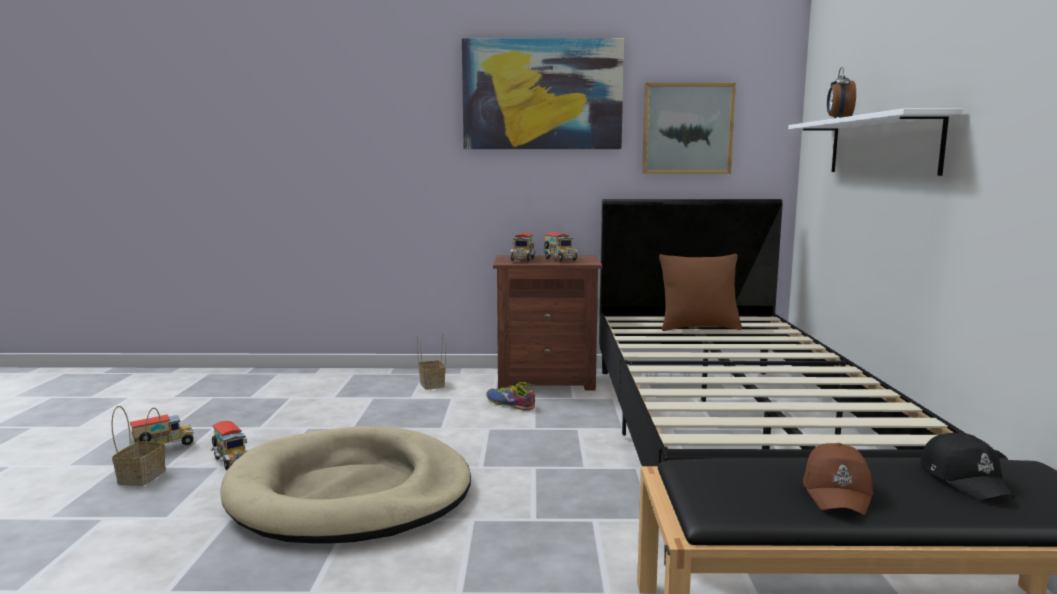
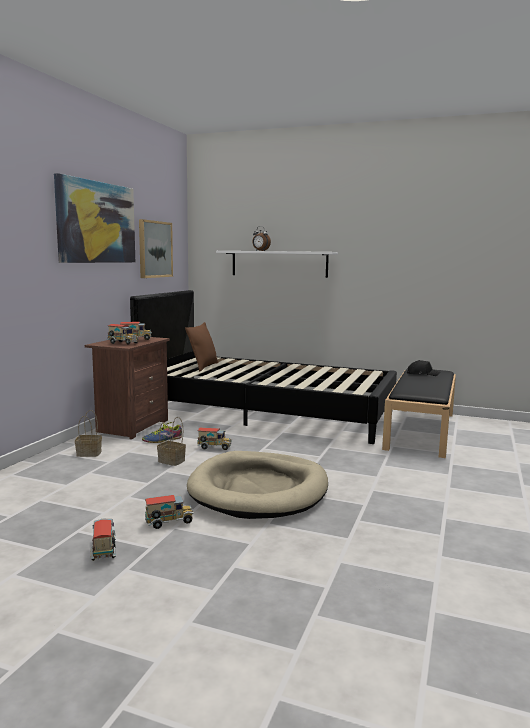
camera: 70 degrees left, 0 degrees up
(141, 477) = (165, 557): basket -> basket (172, 461)
(504, 436) = (214, 448): none -> toy truck
(837, 492) = (428, 383): brown cap -> none

